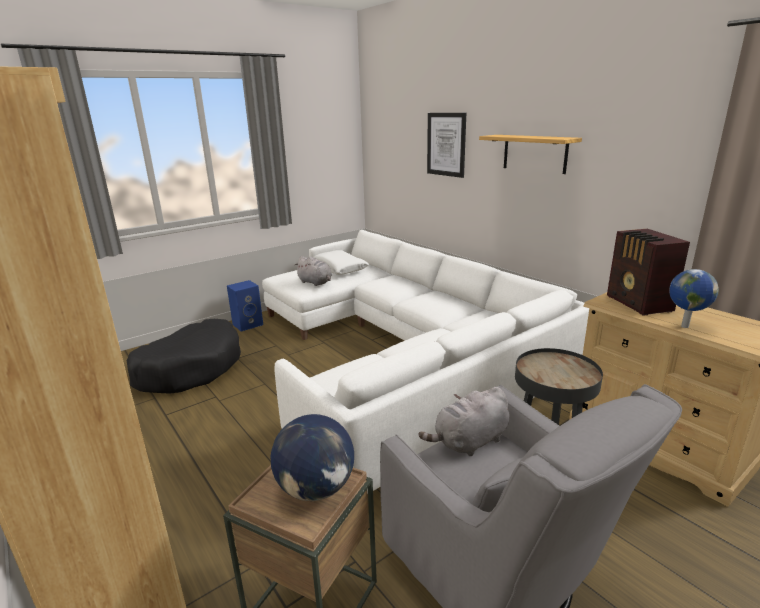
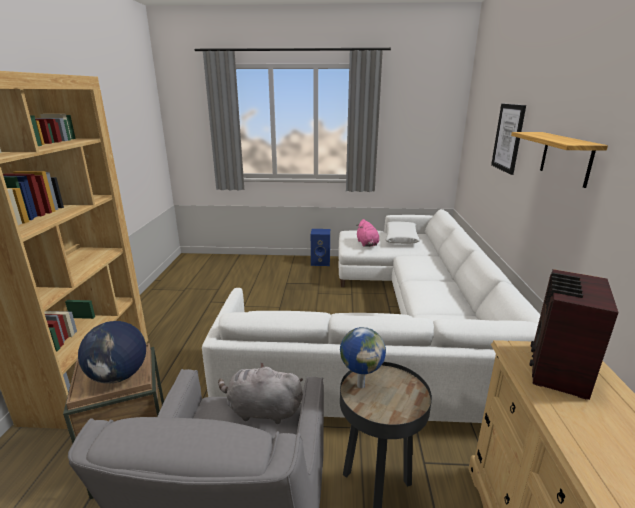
camera: 40 degrees right, 0 degrees up
(190, 368) = (255, 279): black dog bed -> none
(316, 283) = (367, 244): grey plush toy -> pink plush toy
(683, 326) = (563, 421): globe -> globe (360, 385)

